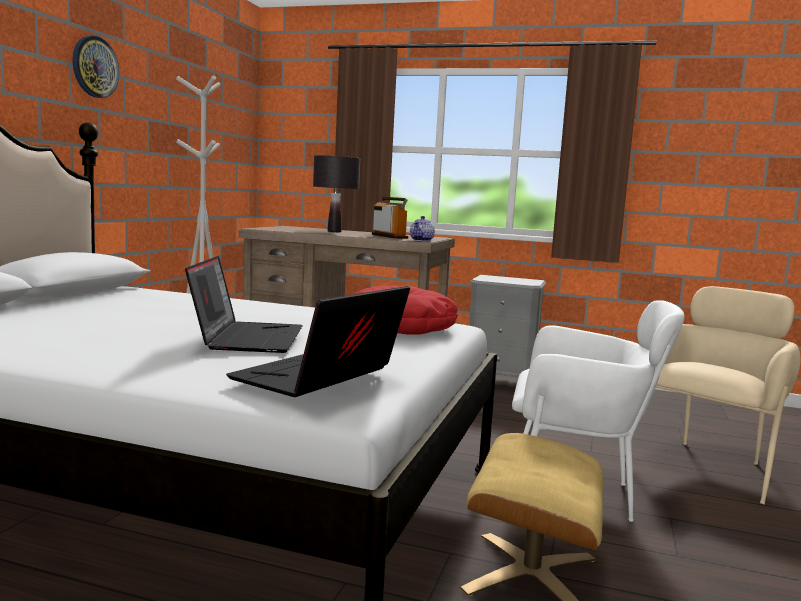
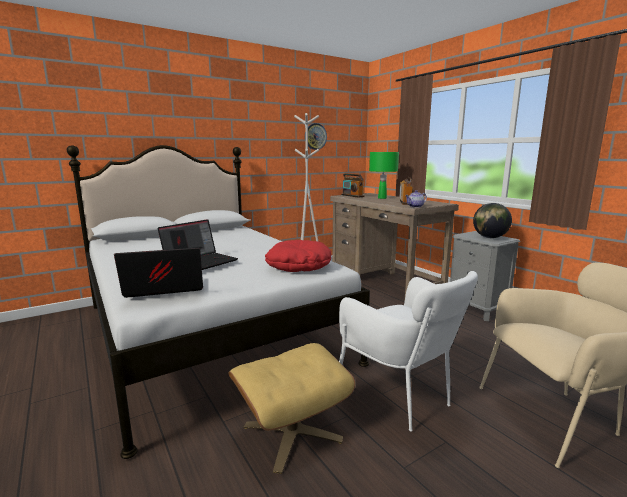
camera: 40 degrees right, 5 degrees up
(94, 67) = (245, 118): wall clock -> wall clock (315, 136)
(277, 229) = (352, 196): none -> radio
(334, 231) = (382, 198): black table lamp -> green table lamp
(516, 280) = (490, 237): none -> globe

